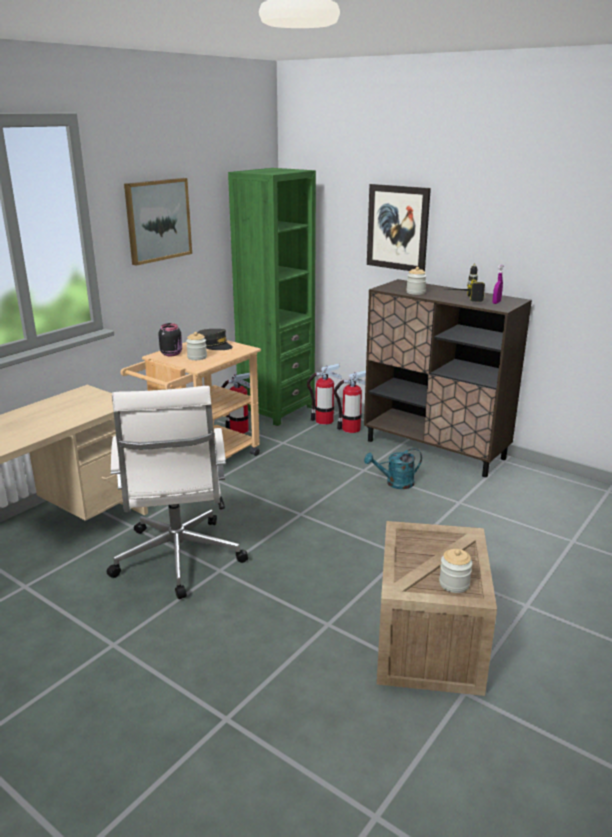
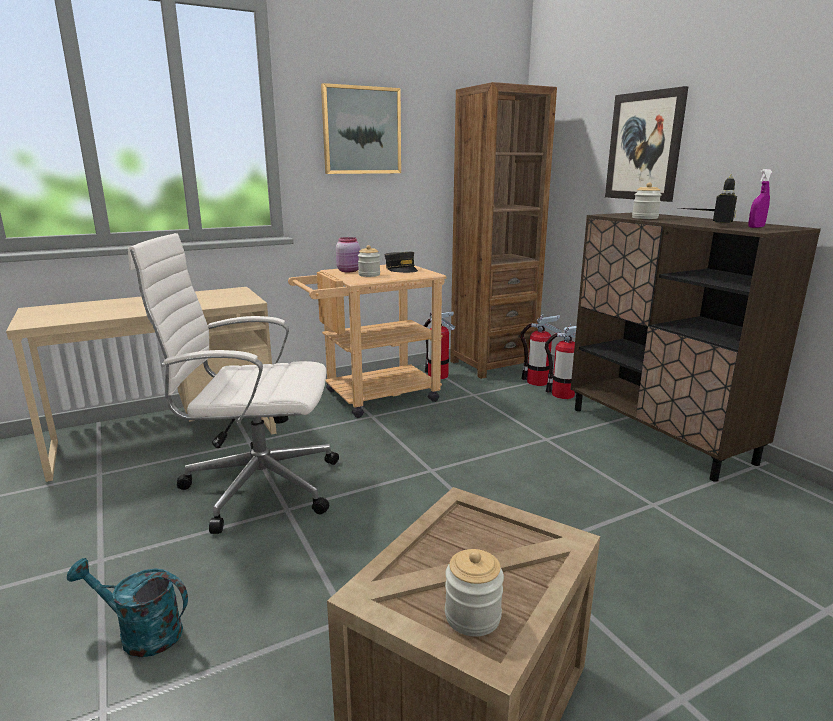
camera: 25 degrees right, 5 degrees down
(172, 354) = (349, 271): black jar -> pink jar
(178, 559) = (256, 486): white office chair -> white office chair turned 75 degrees clockwise
(276, 410) = (492, 364): green bookcase -> brown bookcase
(395, 483) = (576, 462): turquoise watering can -> turquoise watering can (141, 633)

